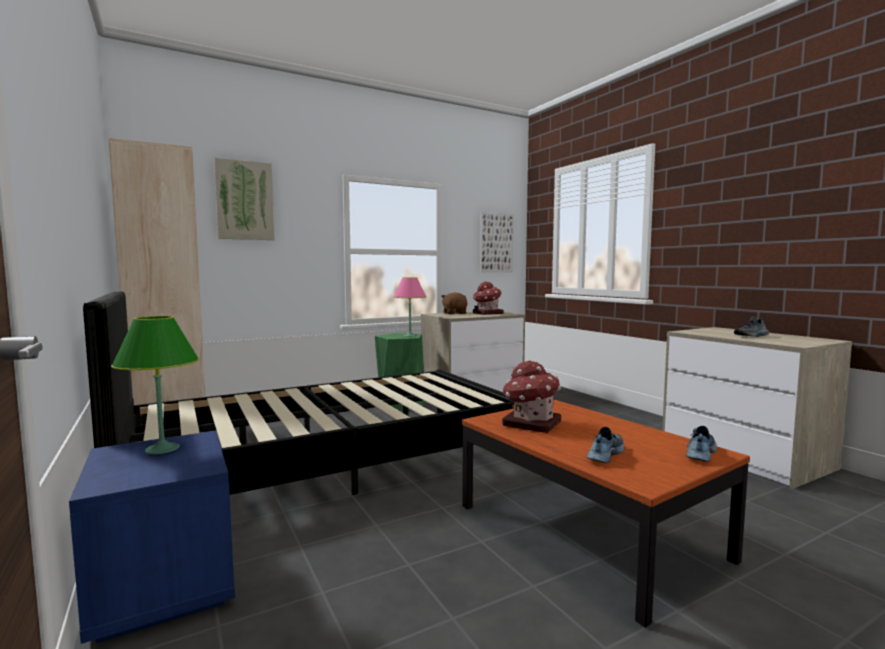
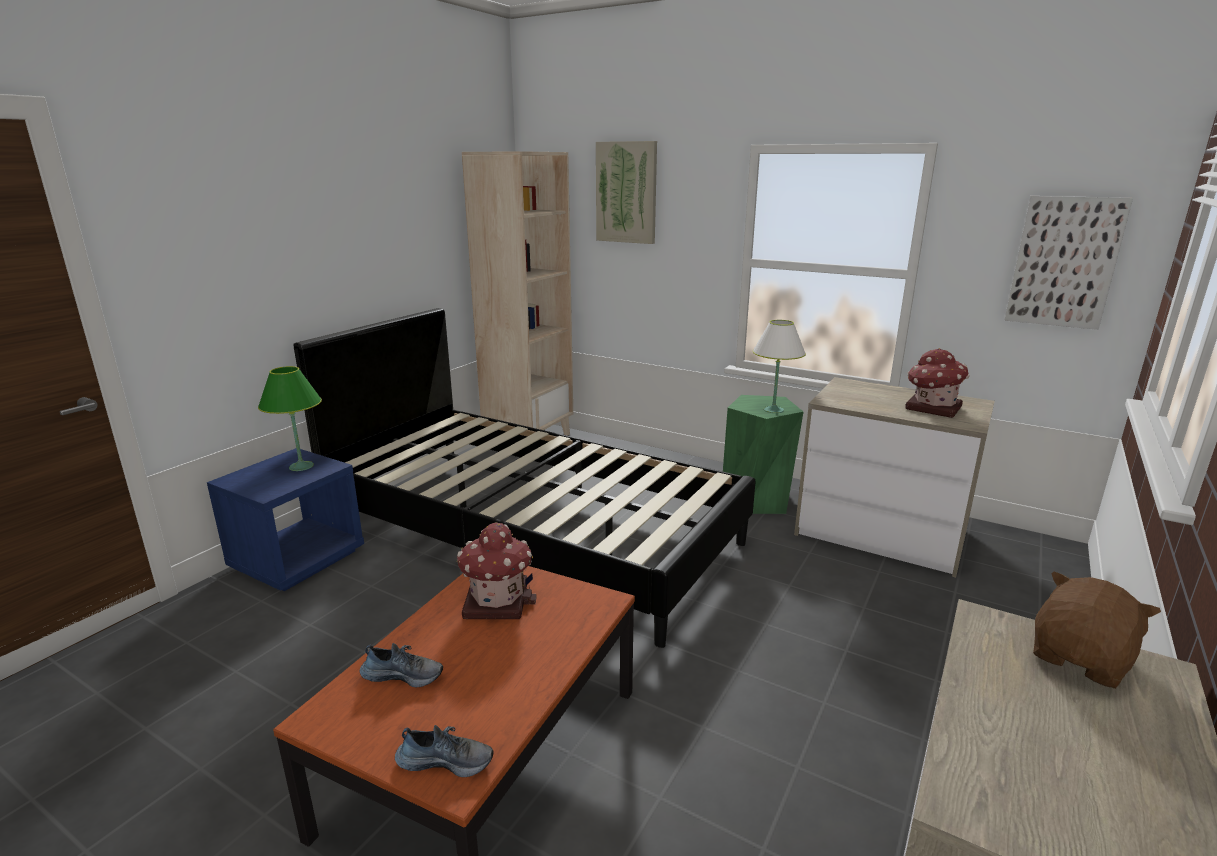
camera: 60 degrees right, 15 degrees up
(410, 335) = (773, 410): pink table lamp -> white table lamp
(455, 313) = (884, 391): brown plush toy -> brown plush toy (1081, 659)
(752, 336) = (1057, 728): shoe -> none

